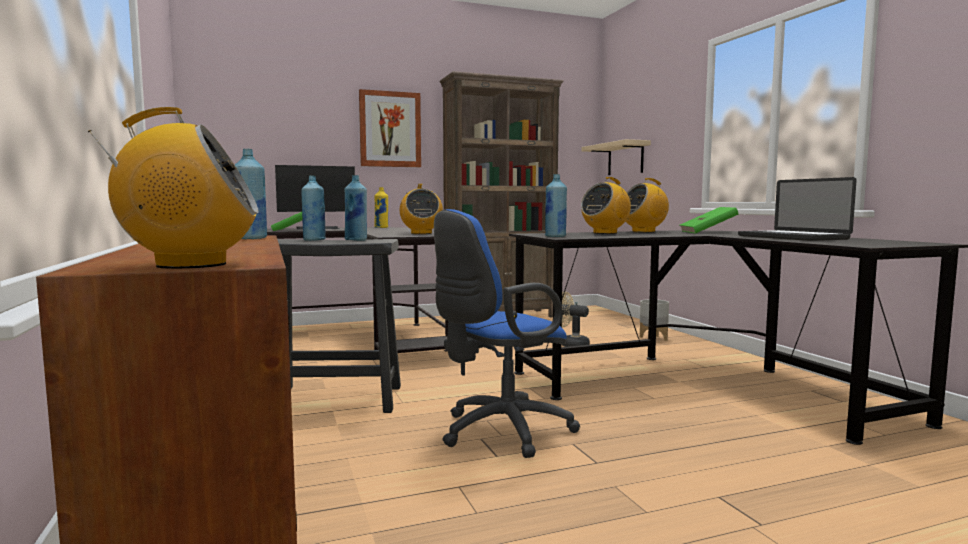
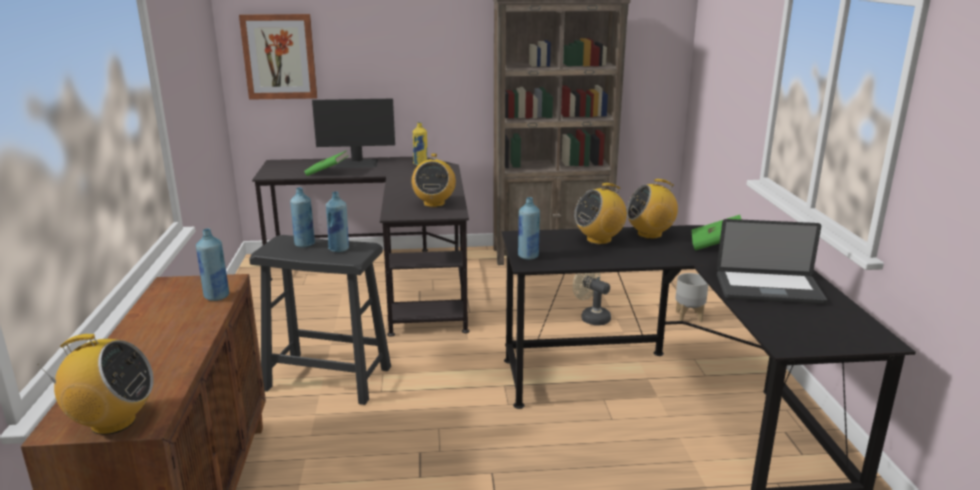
camera: 15 degrees right, 15 degrees up
(390, 129) = (435, 51): picture -> picture (279, 57)
(499, 432) = (439, 446): blue office chair -> none
(625, 159) = (709, 87): beige shelf -> none
(791, 237) = (768, 289): laptop -> laptop turned 75 degrees counterclockwise

